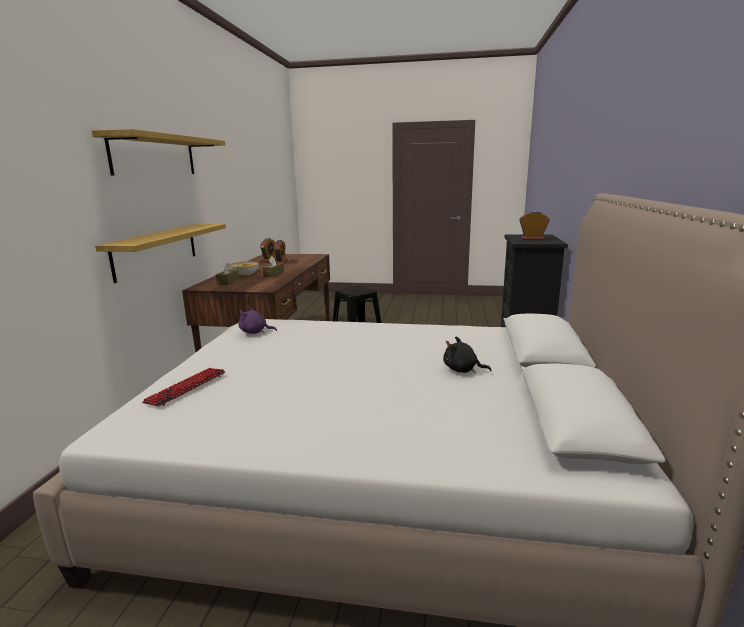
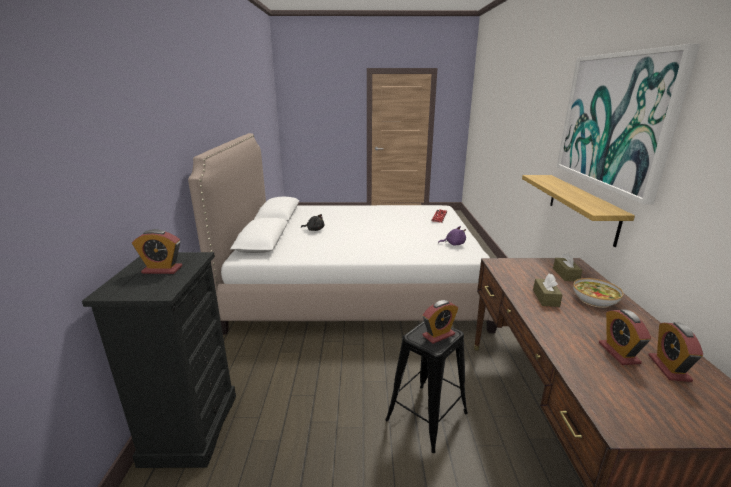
camera: 170 degrees right, 5 degrees up
(155, 156) = (614, 121): shelf -> picture
(352, 290) = (438, 335): none -> alarm clock

